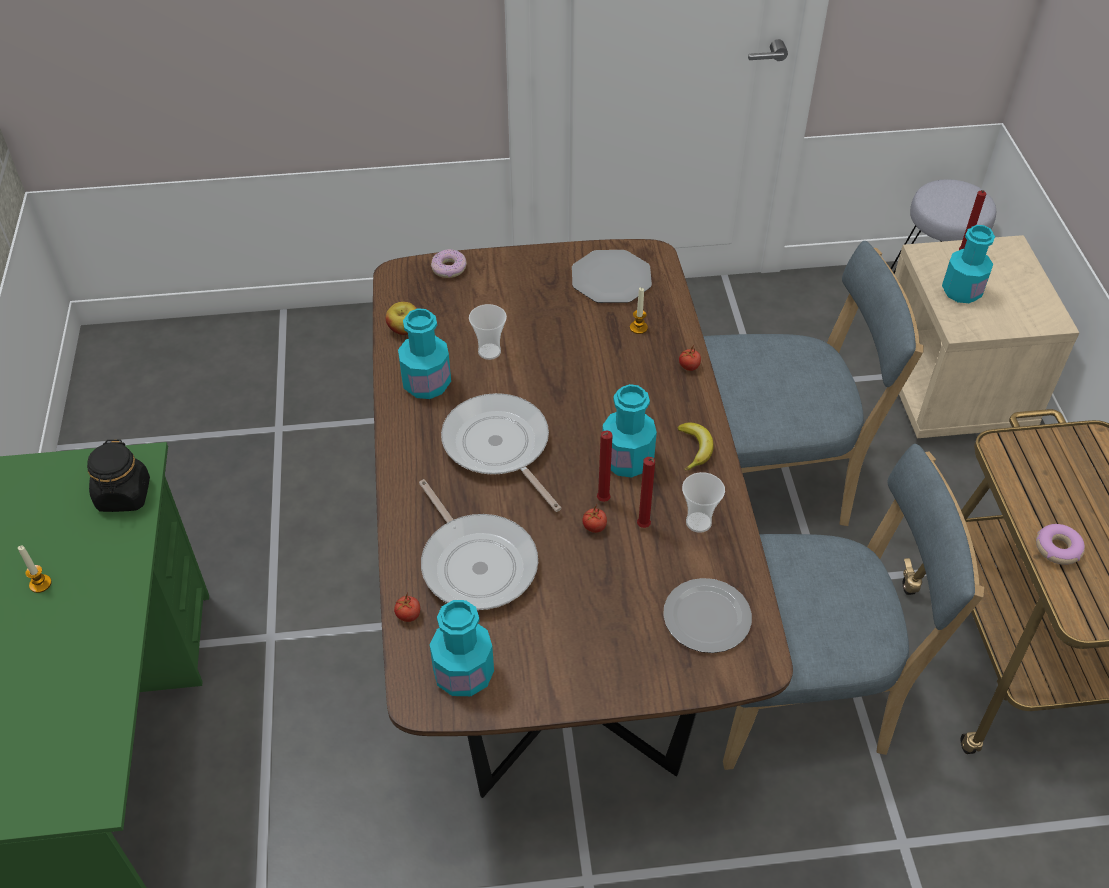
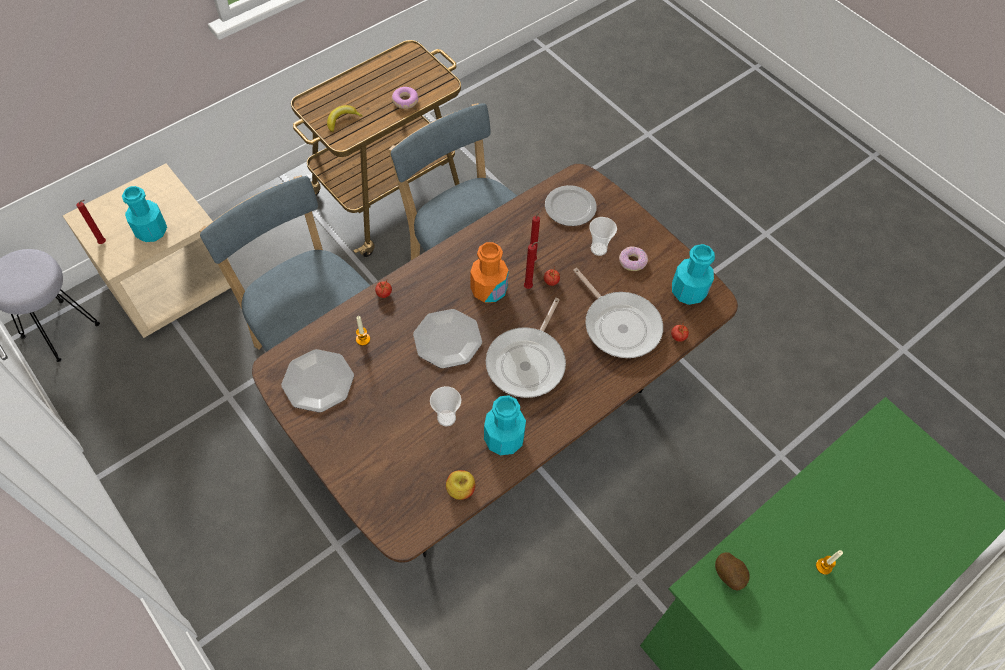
camera: 125 degrees left, 10 degrees up
(124, 495) = (729, 575): black jar -> potato
(449, 268) = (372, 501): donut -> donut (632, 261)
(476, 562) = (619, 325): frying pan -> frying pan turned 120 degrees clockwise
(585, 393) = (447, 339): none -> plate
(627, 460) = (488, 290): turquoise bottle -> orange bottle
(695, 449) = (455, 260): banana -> banana (342, 120)
(698, 522) = (510, 236): cup -> cup (598, 249)

